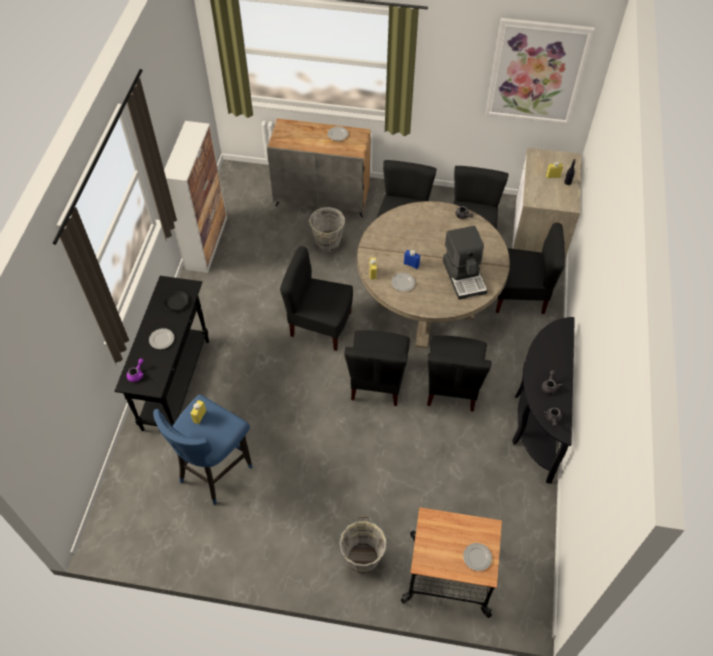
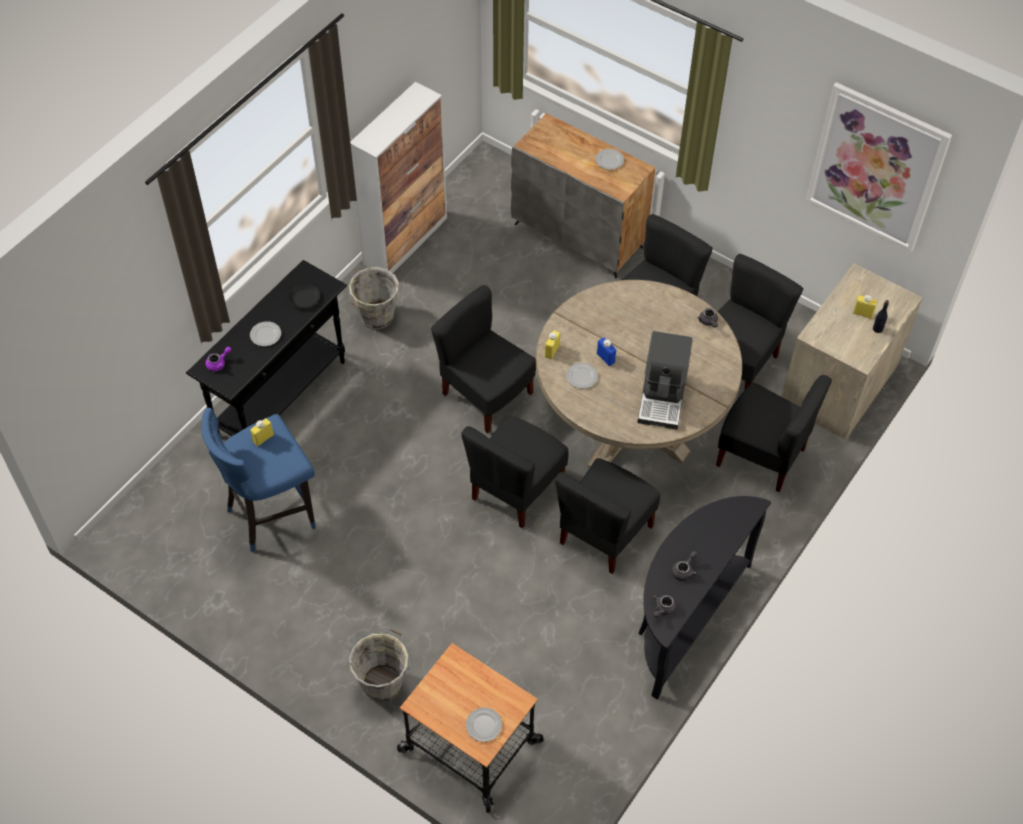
camera: 25 degrees right, 0 degrees up
(327, 244) = (552, 296): grey bucket -> grey bucket (376, 317)

